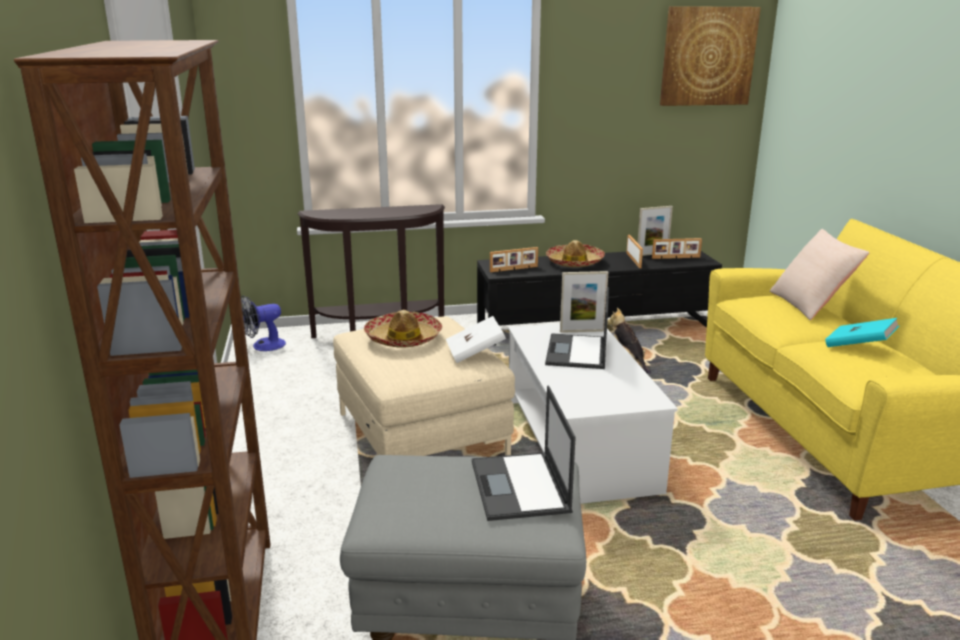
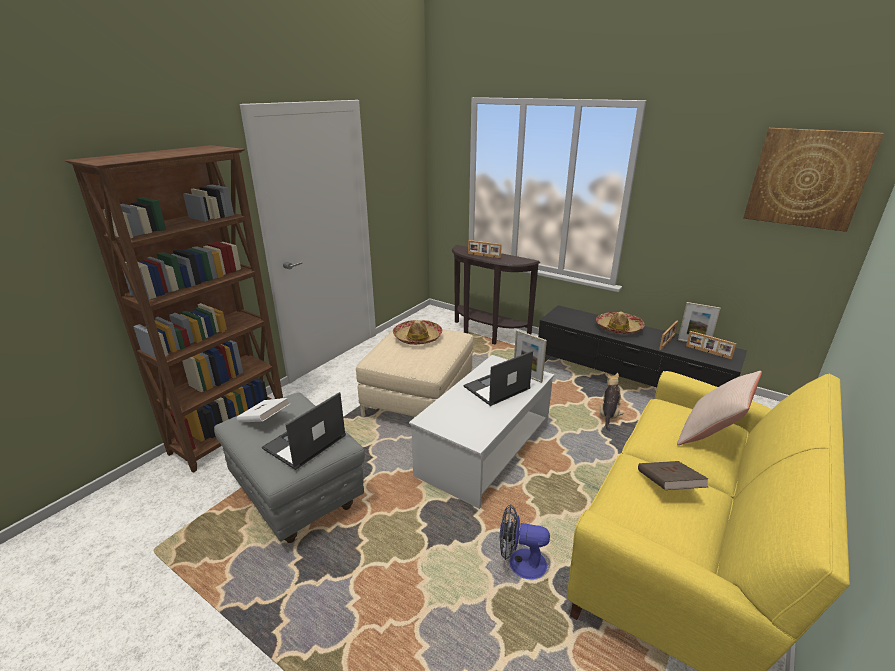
camera: 45 degrees right, 5 degrees up
(263, 346) = (427, 318): fan -> fan (520, 563)
(475, 353) = (433, 361): white book -> white book (265, 420)
(514, 269) = (567, 319): picture frame -> picture frame (484, 256)
(859, 347) = (668, 486): turquoise book -> brown book

